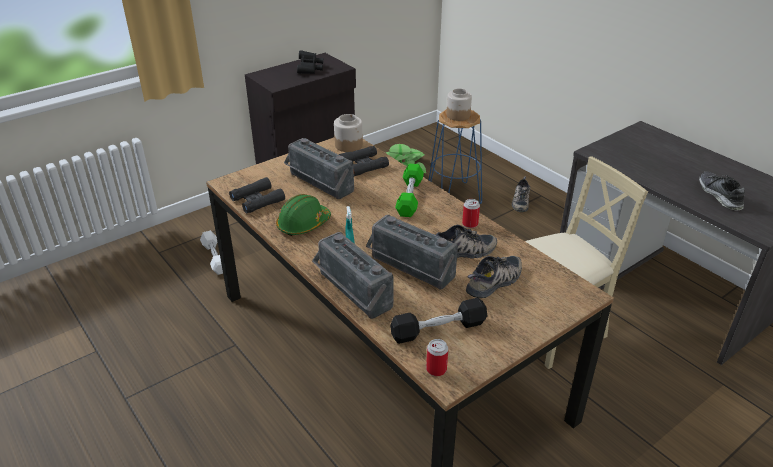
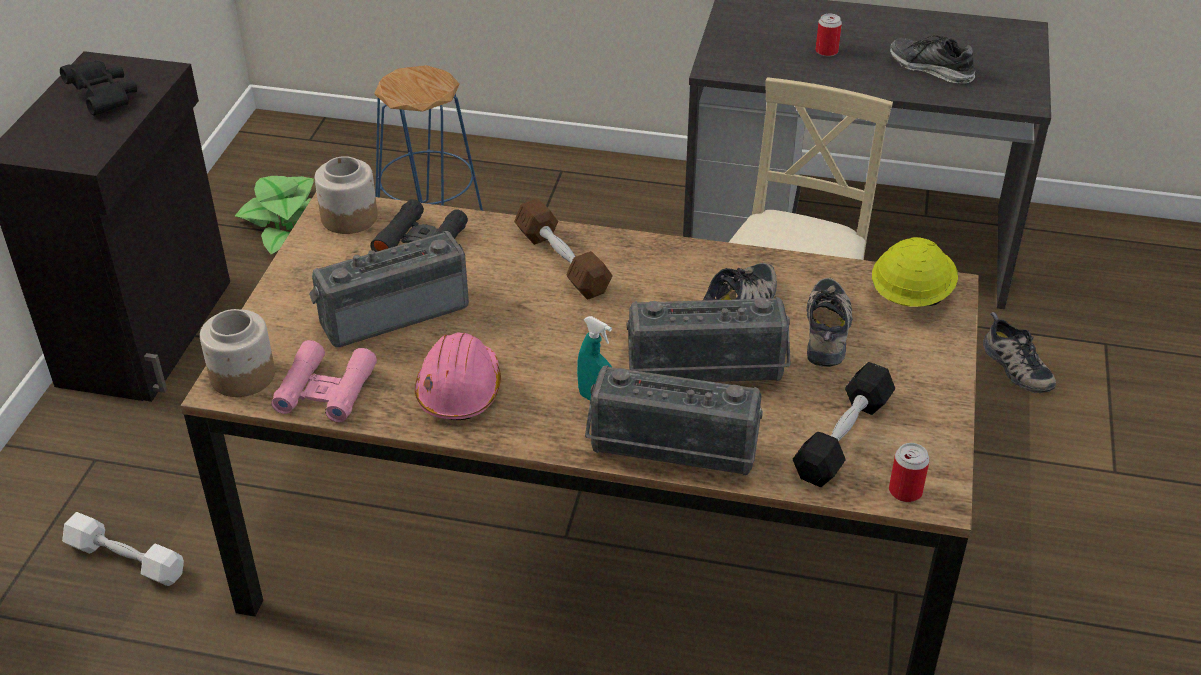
camera: 40 degrees left, 5 degrees up
(257, 200) = (325, 390): black binoculars -> pink binoculars
(303, 224) = (459, 390): green hard hat -> pink hard hat
(318, 185) = (392, 311): radio -> radio turned 150 degrees clockwise
(409, 197) = (562, 262): green dumbbell -> brown dumbbell
(458, 115) = (413, 84): jar -> jar (241, 376)
(470, 224) = (696, 261): can -> can (826, 51)
(520, 201) = (540, 194): shoe -> shoe (1014, 366)
(560, 288) = (910, 296): none -> yellow hard hat

